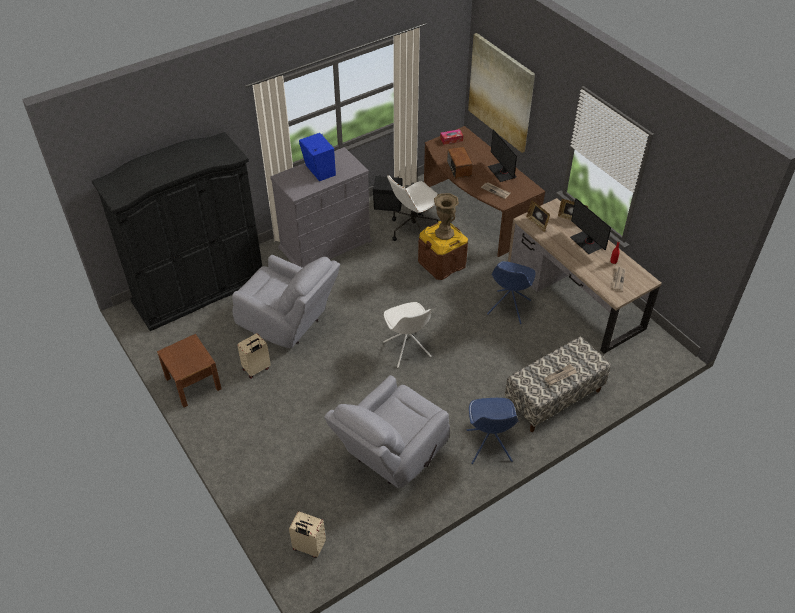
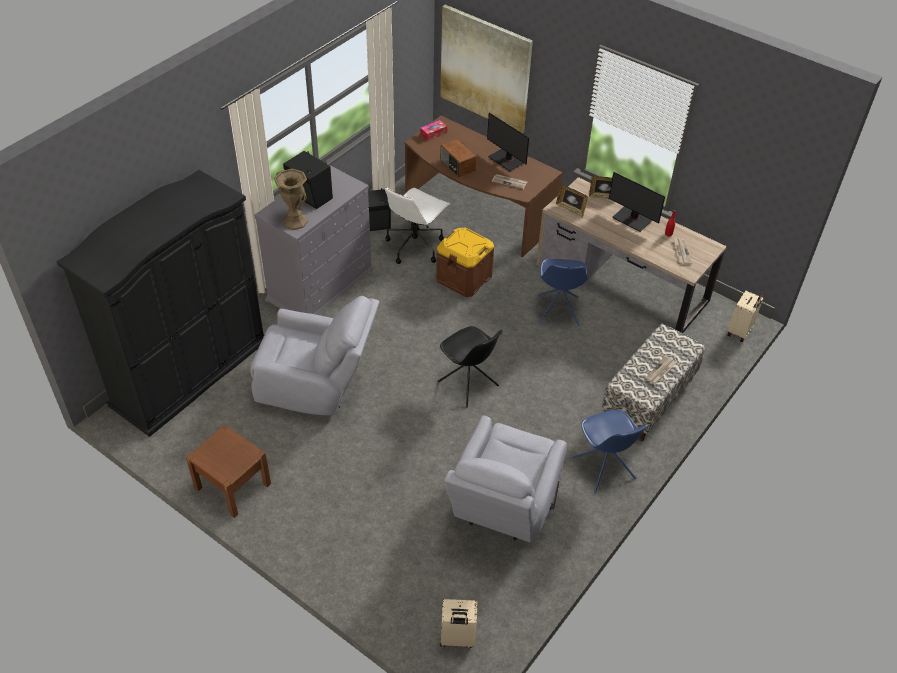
camera: 20 degrees left, 0 degrees up
(256, 369) = (303, 449): beige suitcase -> beige suitcase (740, 332)
(319, 171) = (310, 197): blue speaker -> black speaker
(407, 350) = (468, 384): white chair -> black chair
(444, 233) = (466, 242): brown vase -> brown vase (295, 221)

